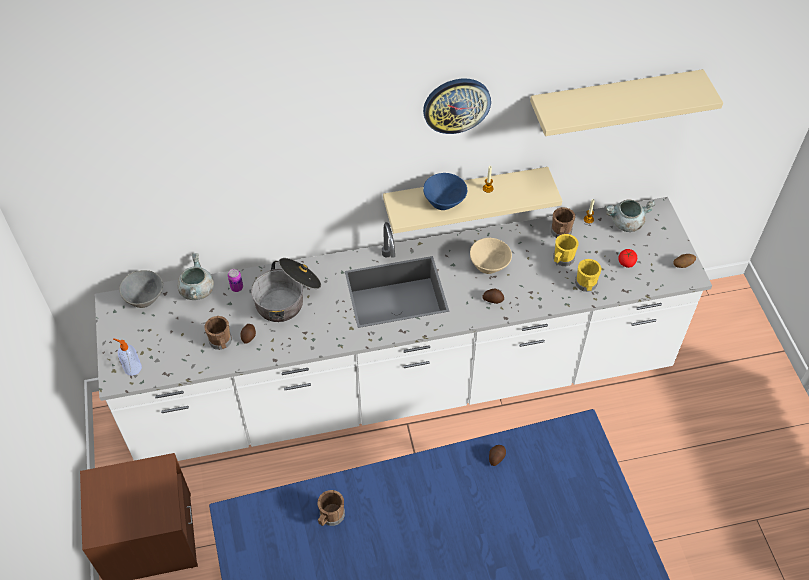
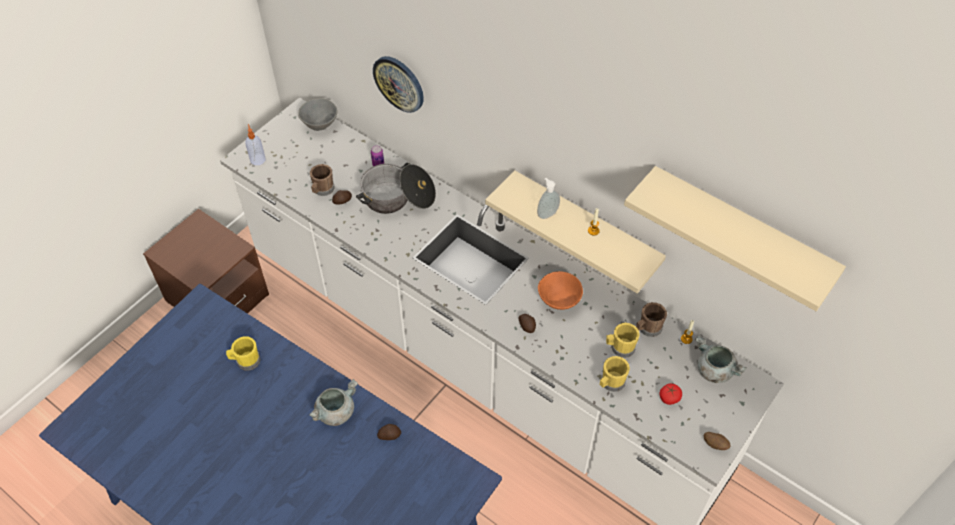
camera: 50 degrees right, 0 degrees up
(197, 290) = (354, 145): grey cooking pot -> grey cooking pot (335, 411)
(330, 517) = (245, 361): brown mug -> yellow mug
(445, 203) = (547, 213): blue bowl -> soap dispenser
(456, 105) = (584, 126): wall clock -> wall clock (399, 83)
(490, 266) = (559, 302): beige bowl -> orange bowl

